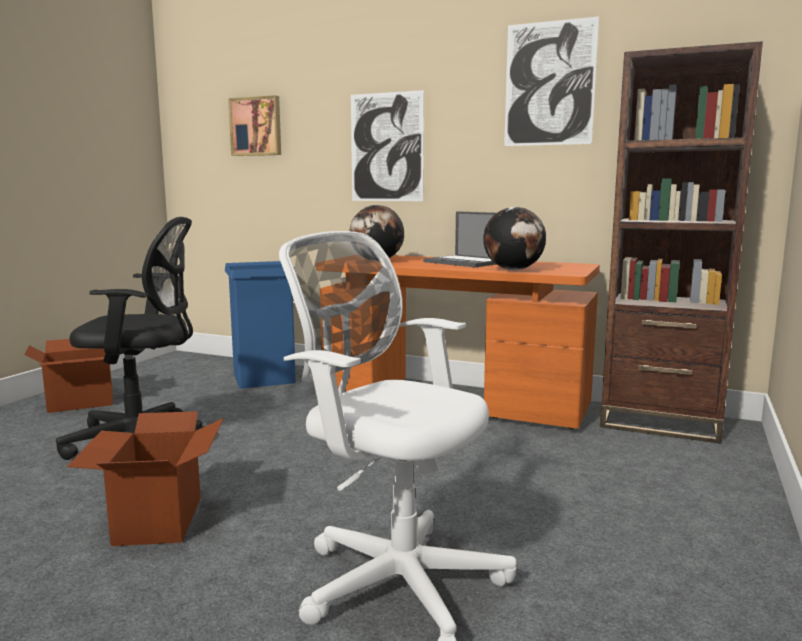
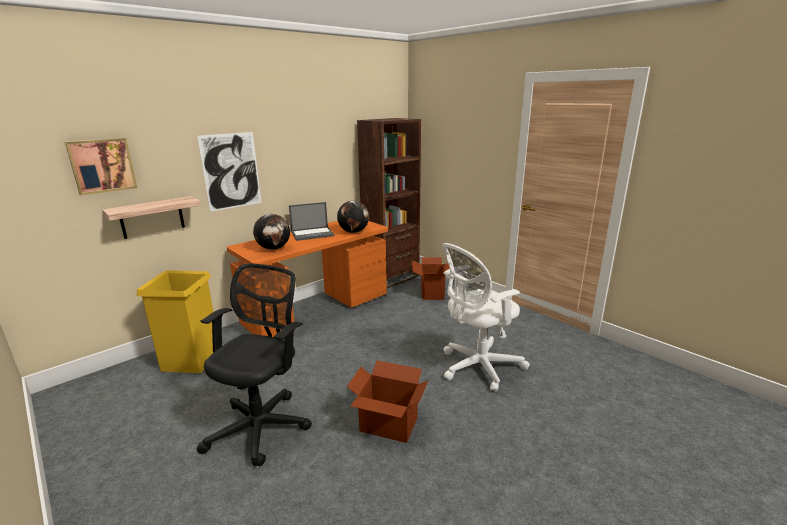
camera: 65 degrees left, 10 degrees up
(81, 403) = (124, 460): cardboard box -> cardboard box (432, 293)
(264, 378) = (191, 359): blue trash can -> yellow trash can
(290, 194) = (152, 217): none -> shelf
(549, 84) = (322, 128): picture -> none

